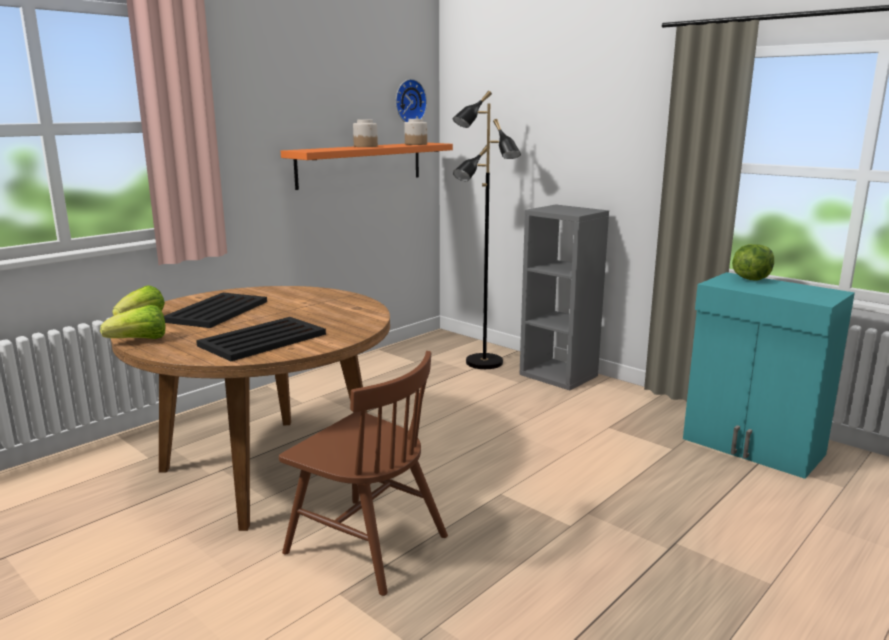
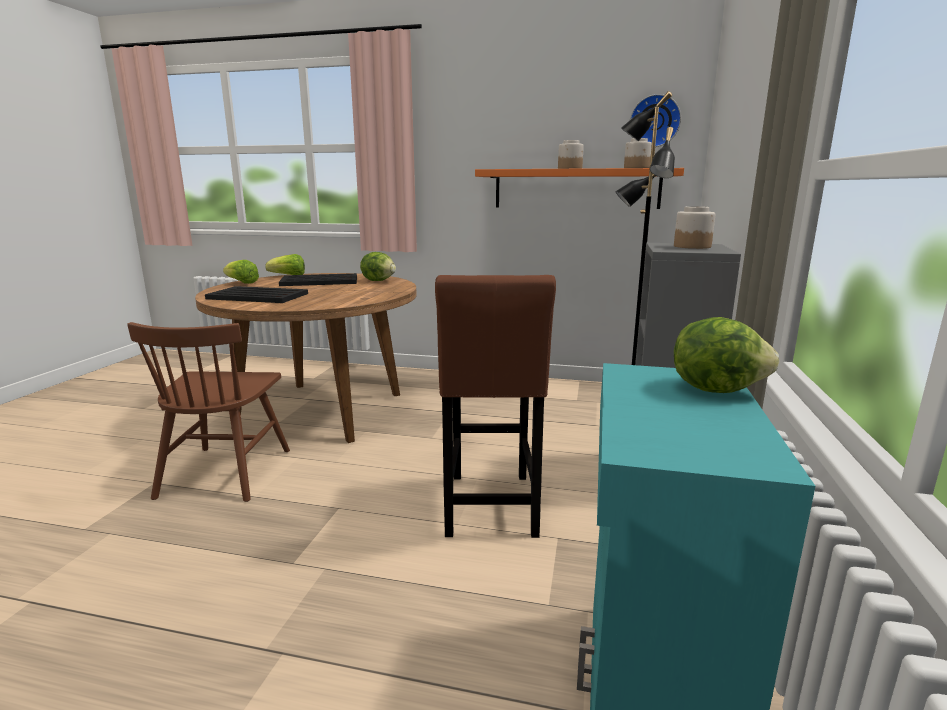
camera: 60 degrees right, 0 degrees up
(268, 293) = (379, 281): none -> lettuce
(555, 437) = (490, 508): none -> brown stool
(565, 209) = (692, 246): none -> jar

